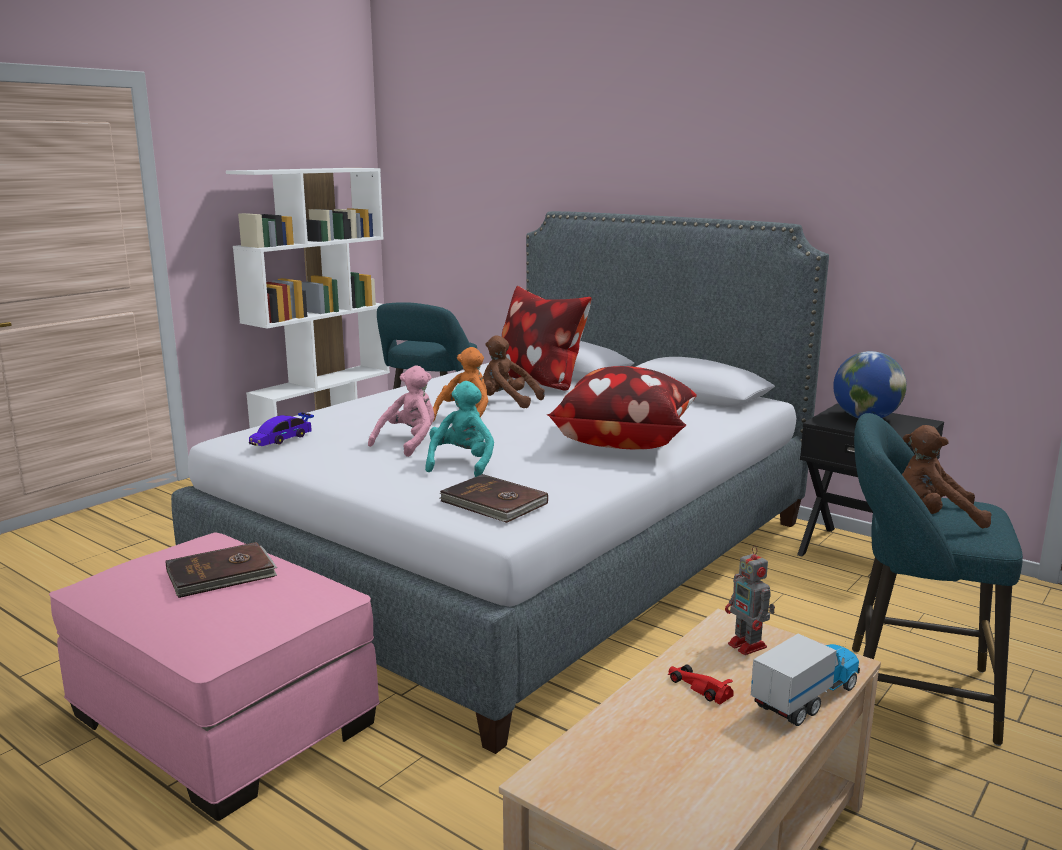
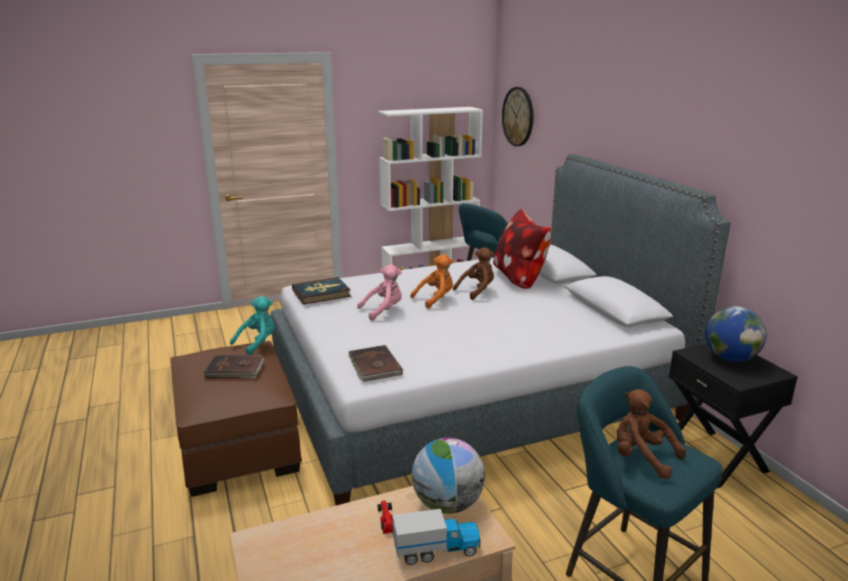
camera: 30 degrees right, 5 degrees up
(225, 720) = (237, 444): pink ottoman -> brown ottoman
(282, 439) = (321, 293): toy car -> book
(432, 177) = (518, 116): none -> wall clock
(462, 464) = (393, 333): turquoise plush toy -> turquoise plush toy (258, 343)
(507, 402) = (477, 291): brown plush toy -> brown plush toy turned 90 degrees clockwise
(622, 442) = (508, 339): pillow -> none
(748, 646) = (447, 504): toy robot -> globe

